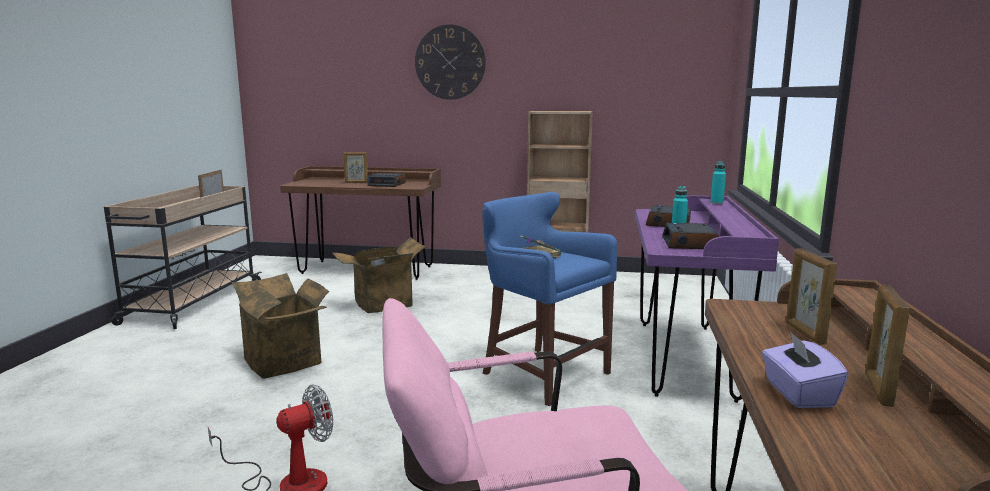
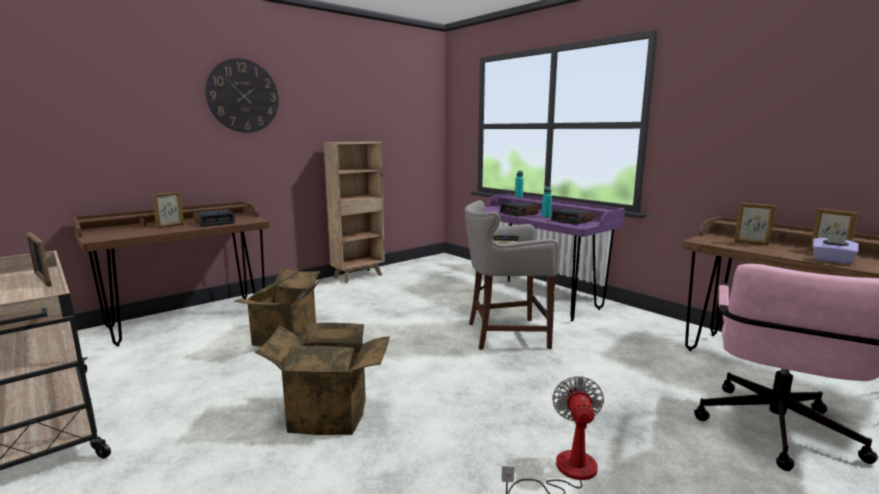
camera: 50 degrees left, 0 degrees up
(541, 373) = (504, 334): blue stool -> grey stool

